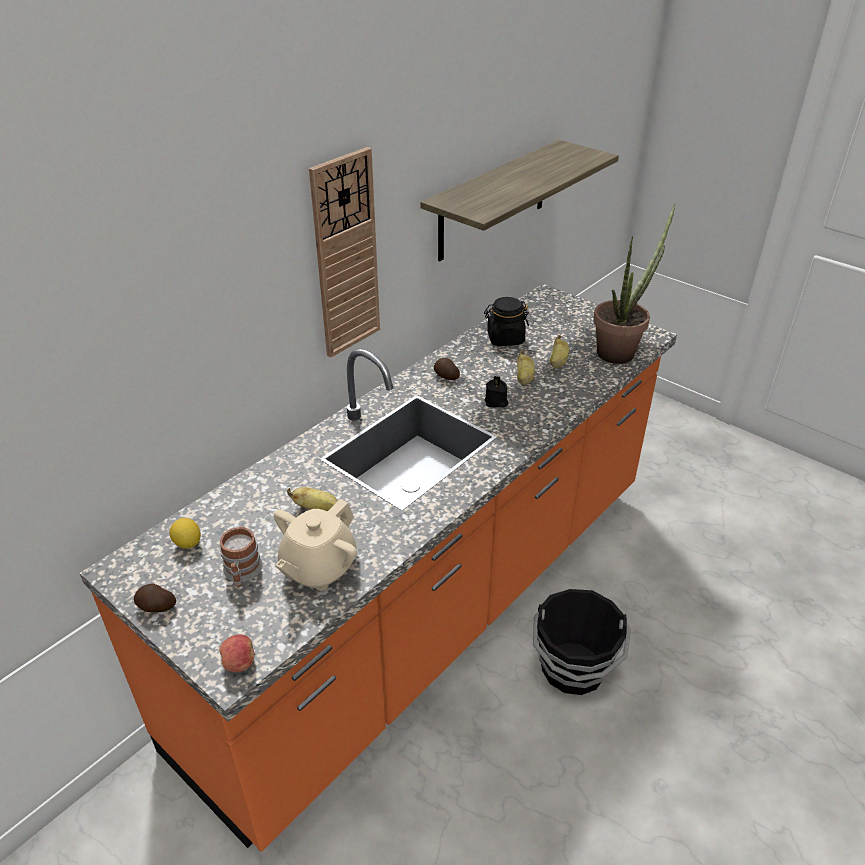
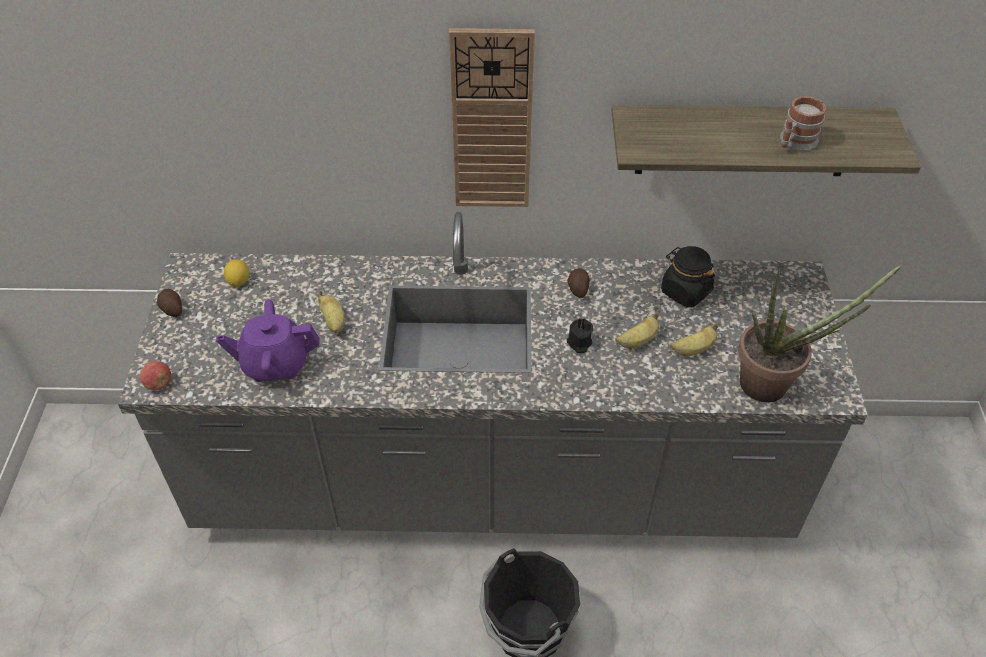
camera: 50 degrees right, 10 degrees up
(242, 573) = (236, 328): mug -> mug (794, 142)
(318, 568) = (275, 364): beige teapot -> purple teapot
(432, 608) = (493, 484): orange counter -> grey counter

